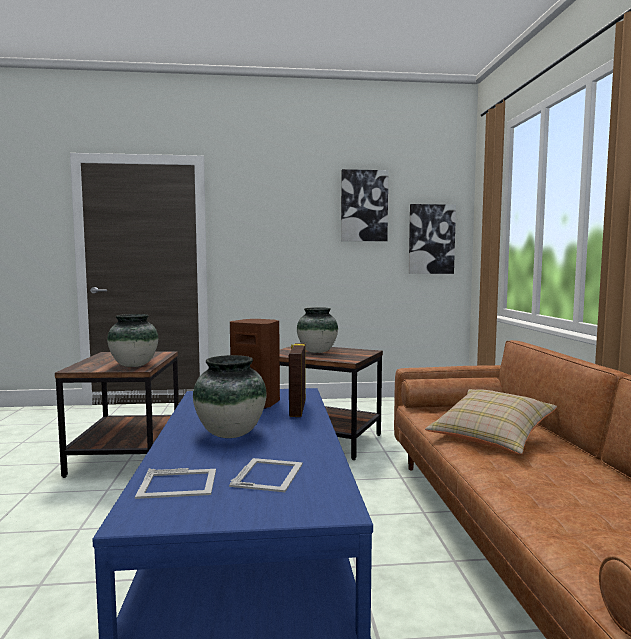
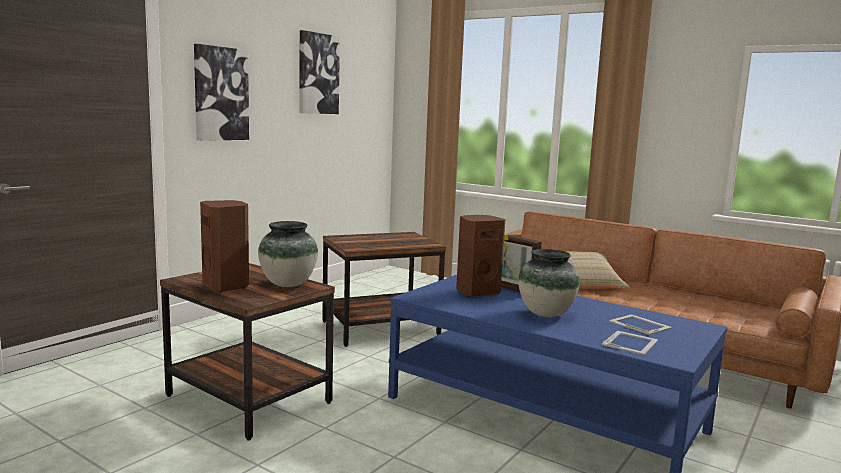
camera: 50 degrees left, 5 degrees up
(106, 360) = (227, 286): none -> brown speaker
(317, 351) = (375, 240): vase -> none
(431, 239) = (367, 112): picture -> picture (220, 94)

